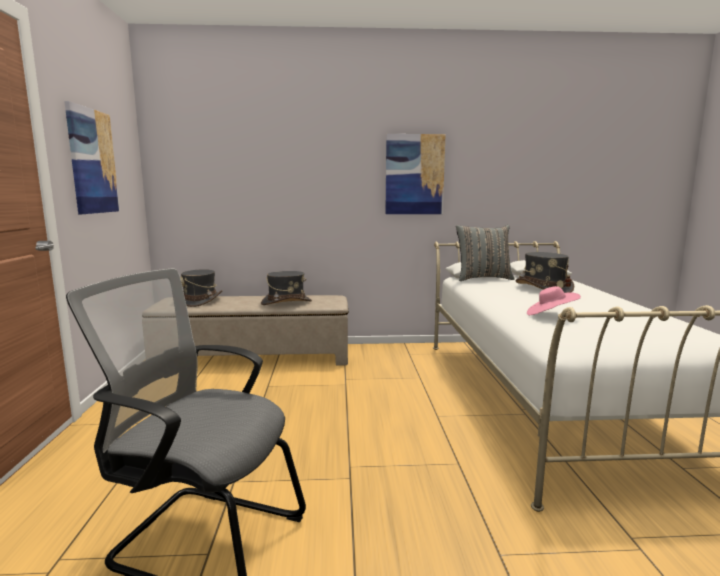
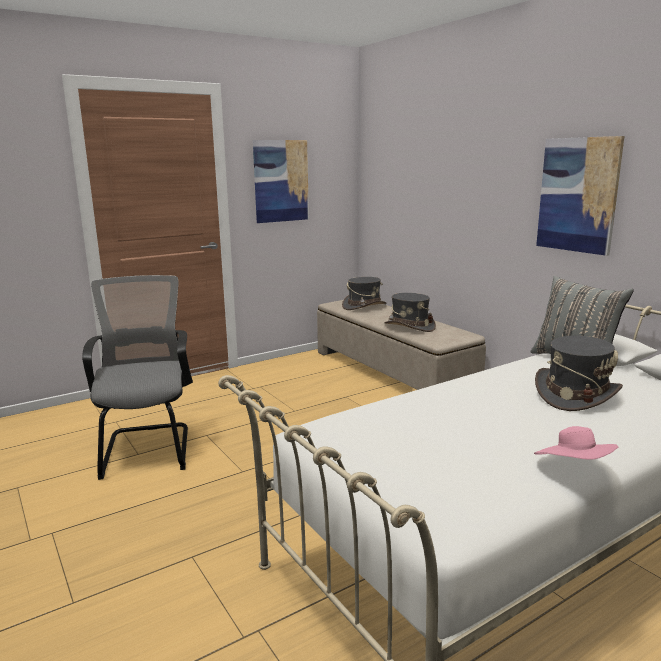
camera: 60 degrees right, 5 degrees up
(550, 315) = (419, 411): pink hat -> pink hat (574, 469)

